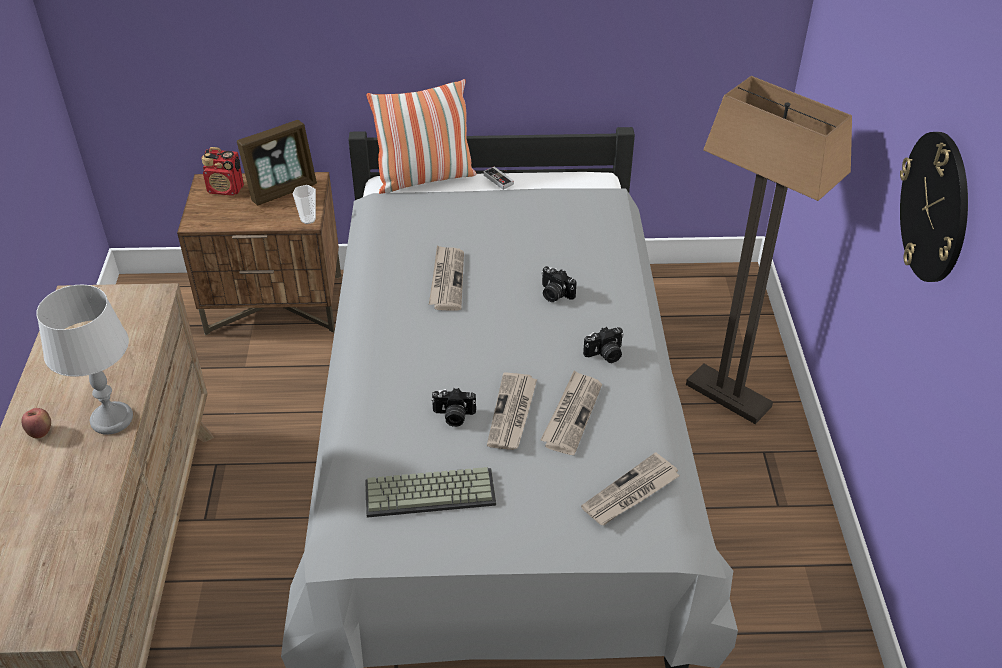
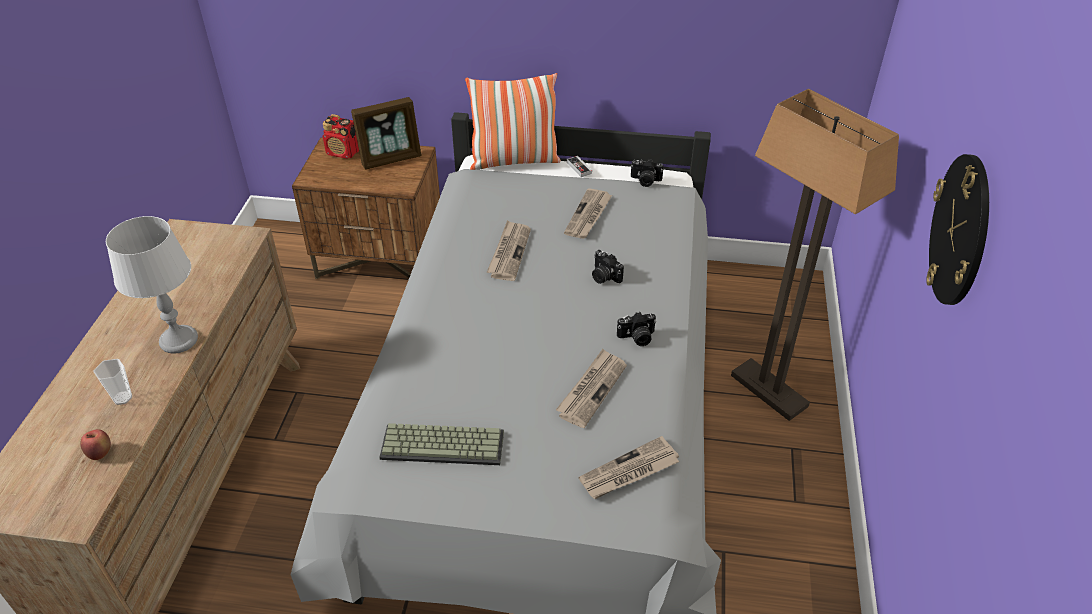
camera: 10 degrees right, 0 degrees up
(41, 432) = (116, 344): apple -> apple (100, 453)
(308, 219) = (405, 186): cup -> cup (122, 398)
(453, 416) = (483, 377): camera -> camera (645, 181)
(512, 413) = (537, 381): newspaper -> newspaper (588, 216)

